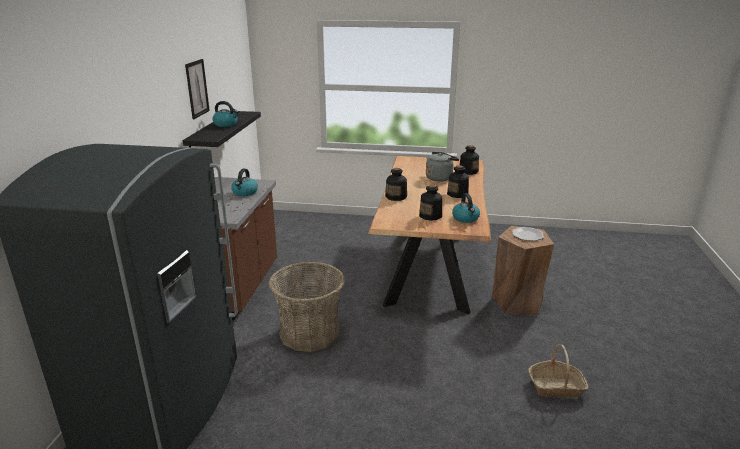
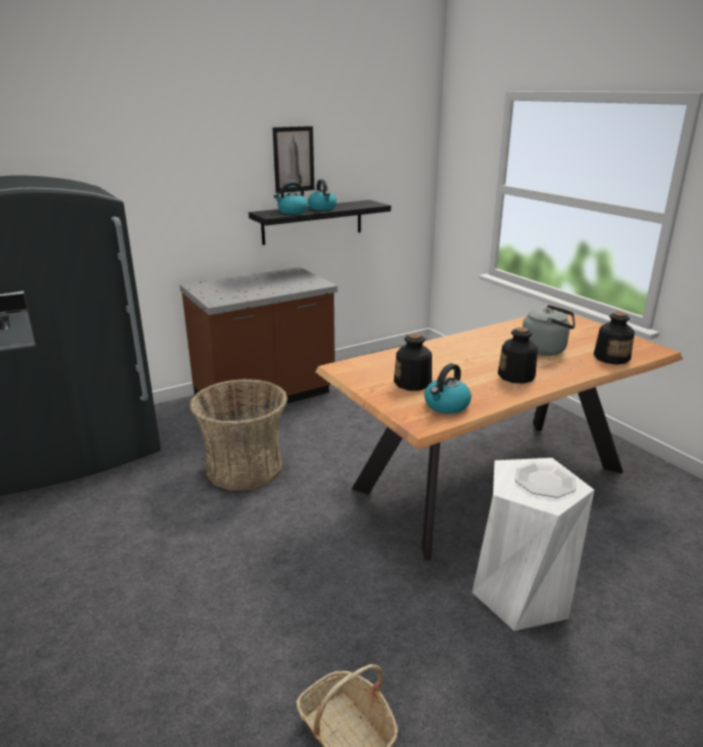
camera: 50 degrees right, 0 degrees up
(245, 193) = (283, 287): kettle -> kettle (292, 212)
(396, 197) = (431, 348): bottle -> none
(518, 302) = (521, 594): brown stool -> white stool

